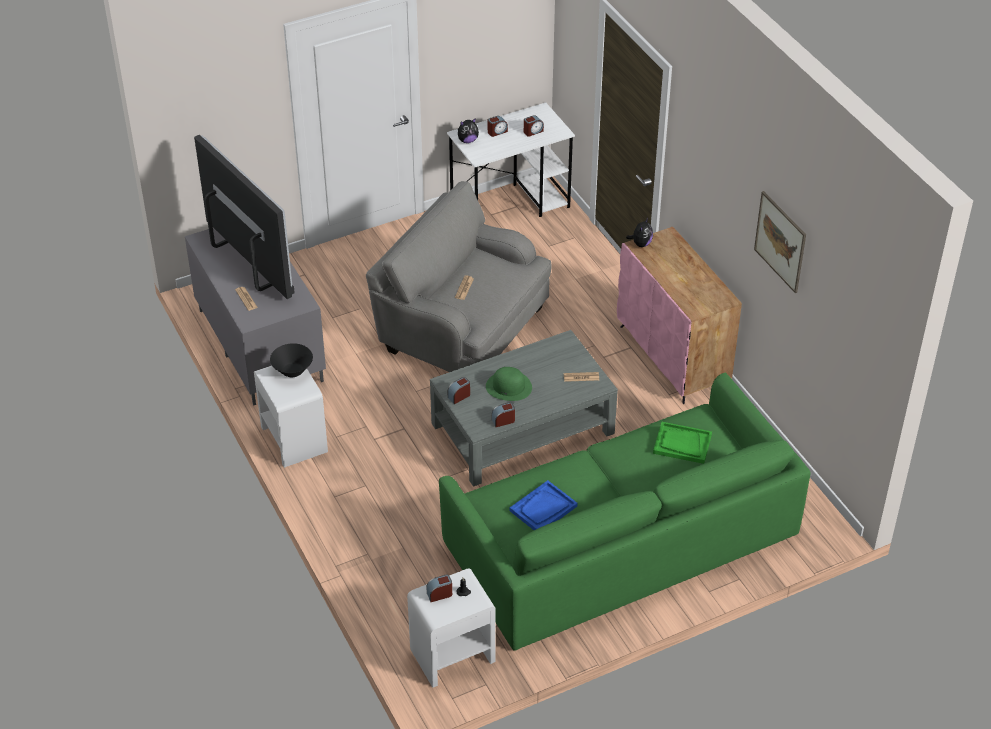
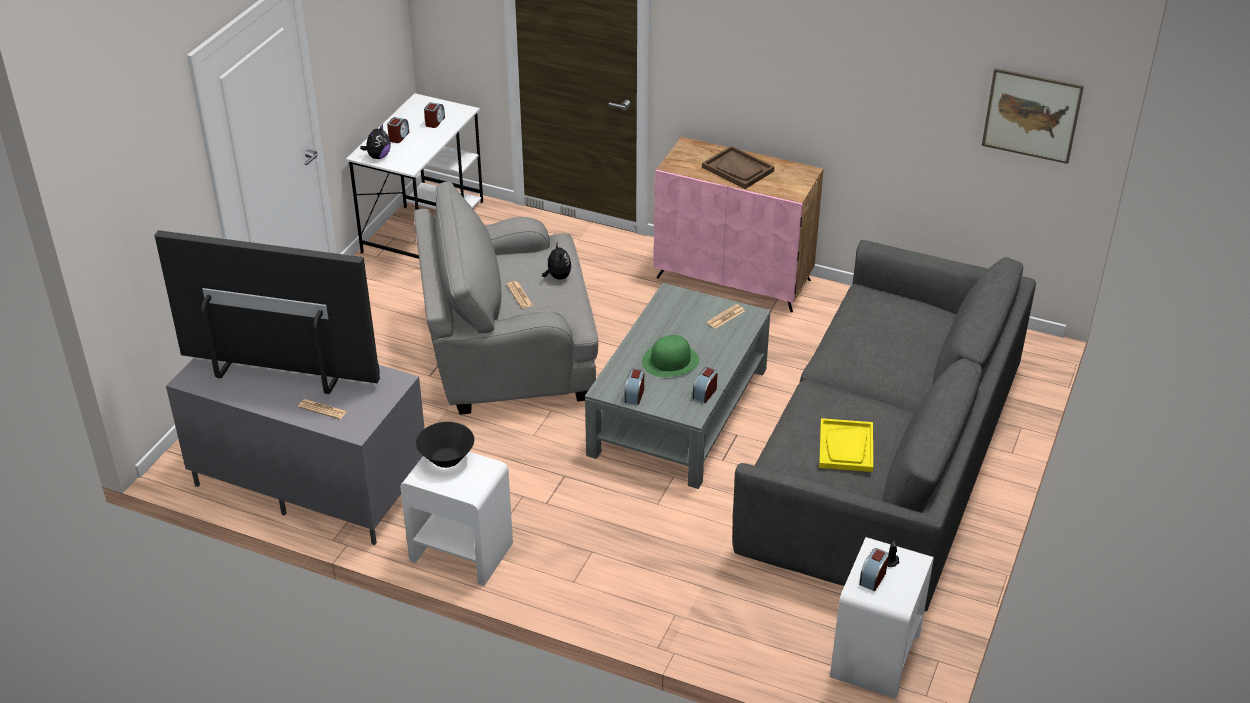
camera: 40 degrees left, 5 degrees down
(543, 509) = (846, 447): blue tray -> yellow tray
(620, 537) = (884, 453): green sofa -> grey sofa
(640, 244) = (673, 163): plush toy -> plush toy (557, 277)
(679, 272) = (738, 169): none -> brown tray
(682, 444) = (888, 323): green tray -> none
(780, 241) = (886, 63): picture -> picture (1031, 115)

